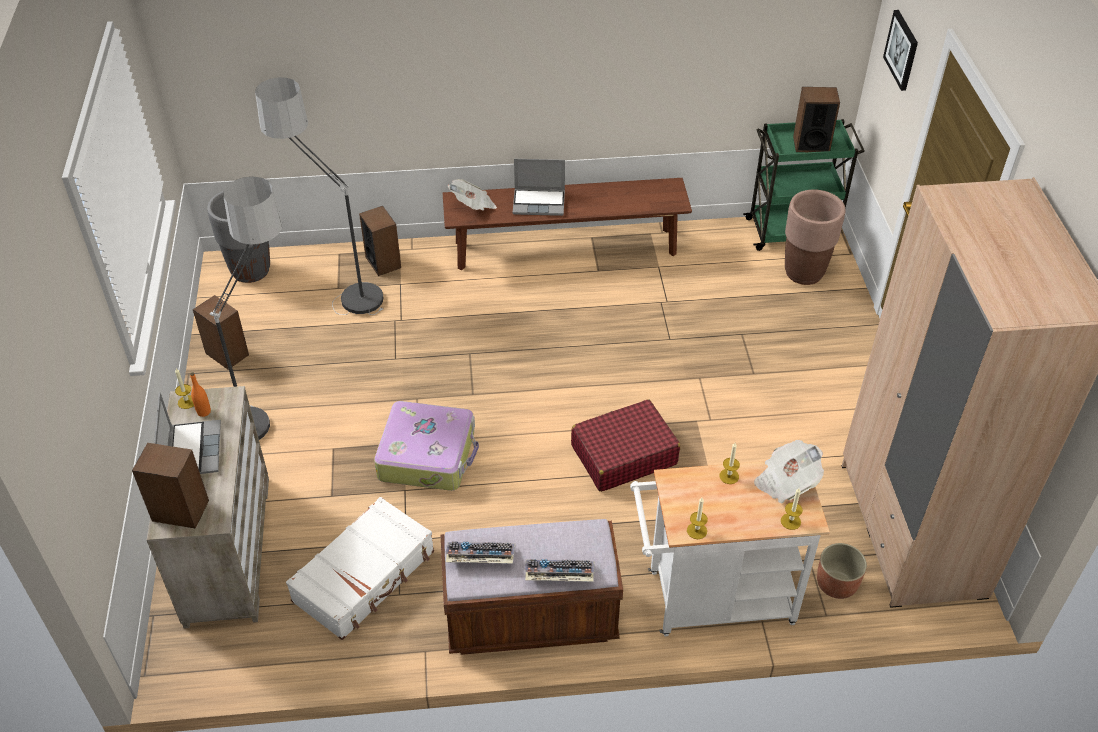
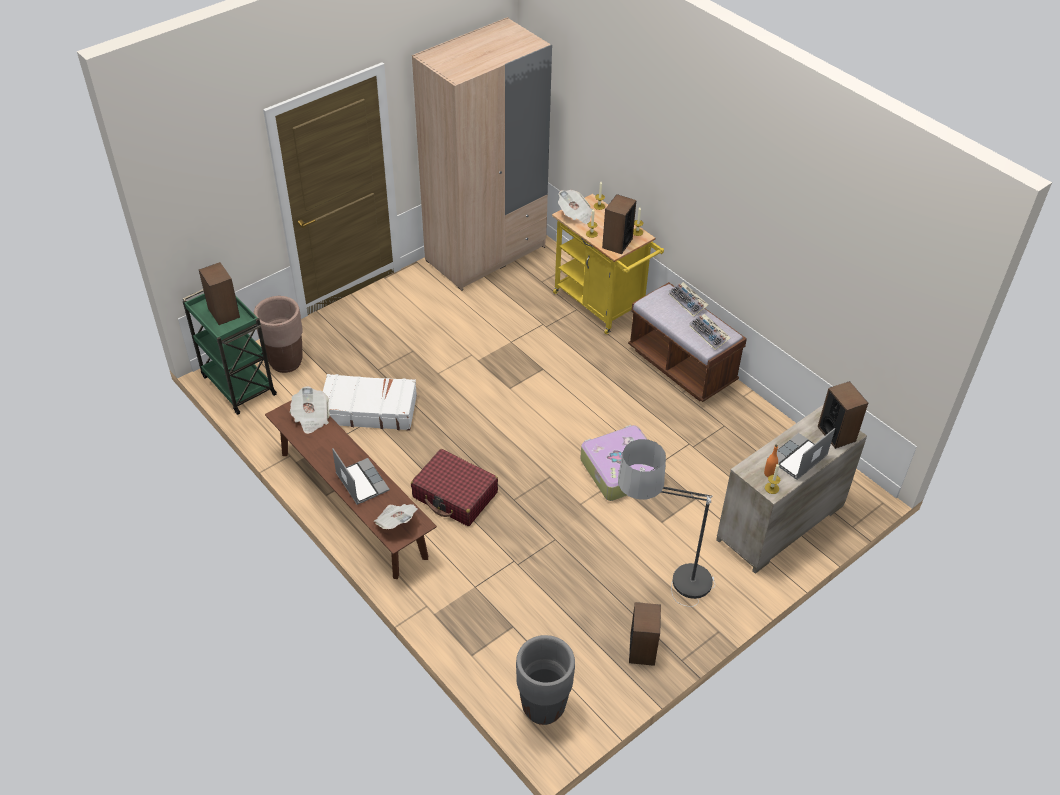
camera: 125 degrees left, 0 degrees up
(336, 287) = (513, 627): floor lamp -> none
(365, 576) = (729, 447): white suitcase -> white suitcase (369, 409)
(383, 262) = (458, 615): speaker -> speaker (617, 243)
(623, 455) = (535, 380): red suitcase -> red suitcase (455, 495)
(651, 201) = (311, 418): none -> newspaper
(711, 599) = (602, 306): white cart -> yellow cart
(836, 584) = (548, 268): planter -> none
(902, 50) = (212, 187): picture -> none

